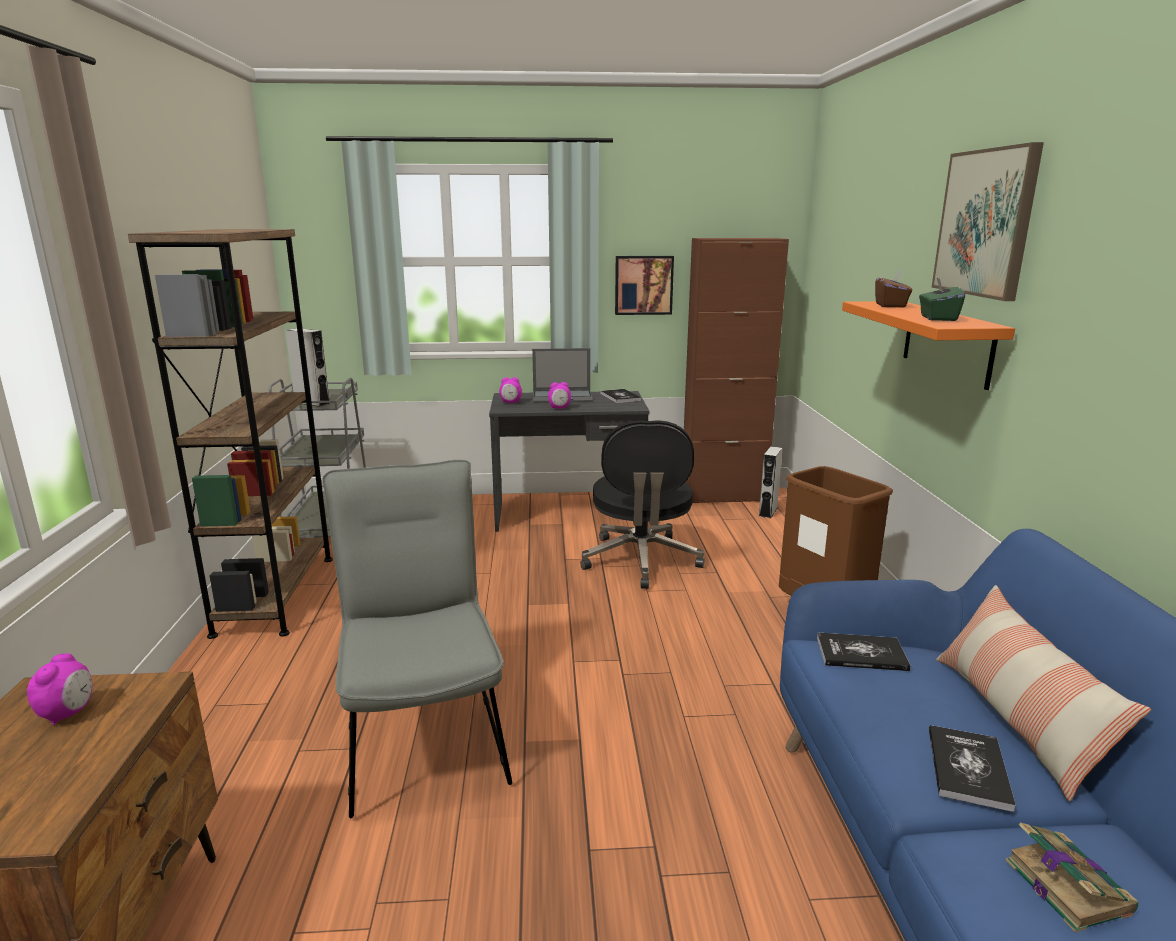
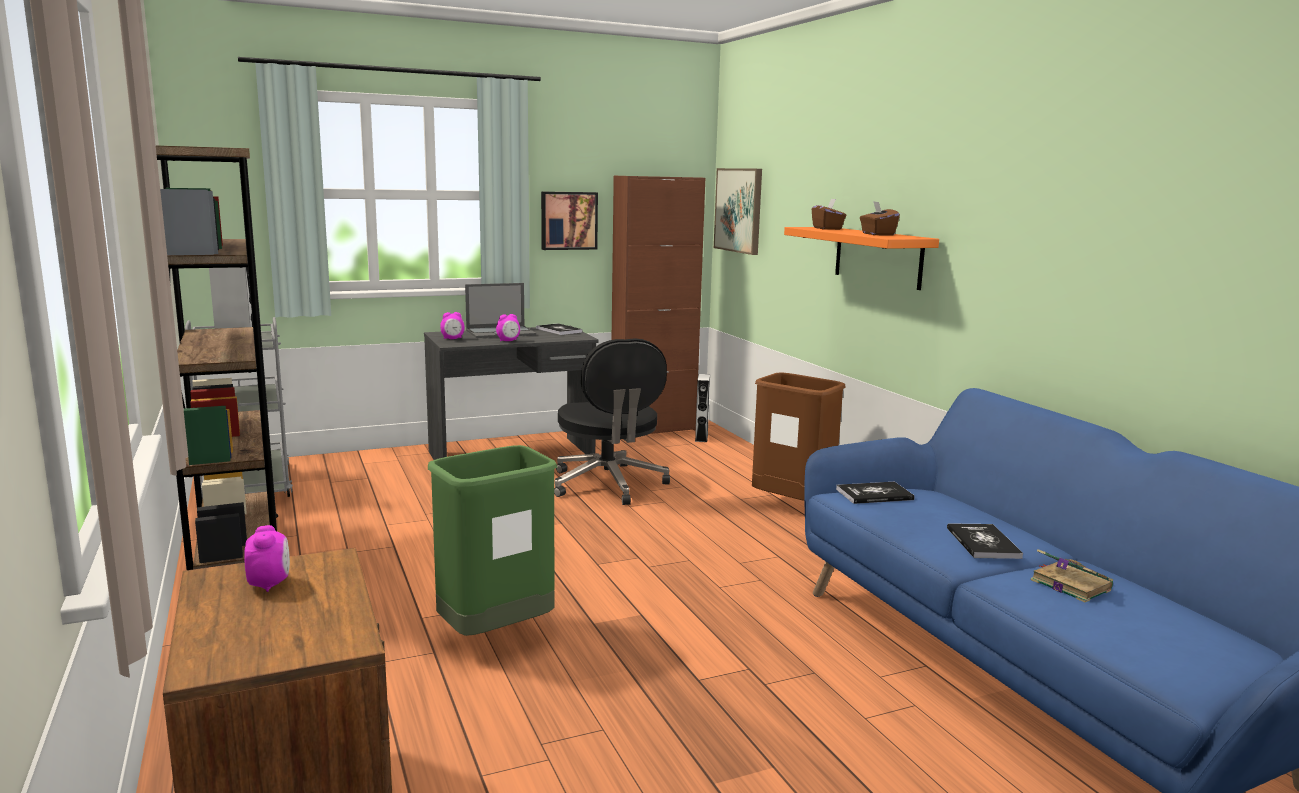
camera: 20 degrees left, 5 degrees down
(424, 736) = (496, 634): grey chair -> green trash can
(937, 318) = (877, 234): green tissue box -> brown tissue box
(986, 223) = (904, 159): picture -> picture (739, 210)
(1016, 720) = (996, 517): pillow -> none

